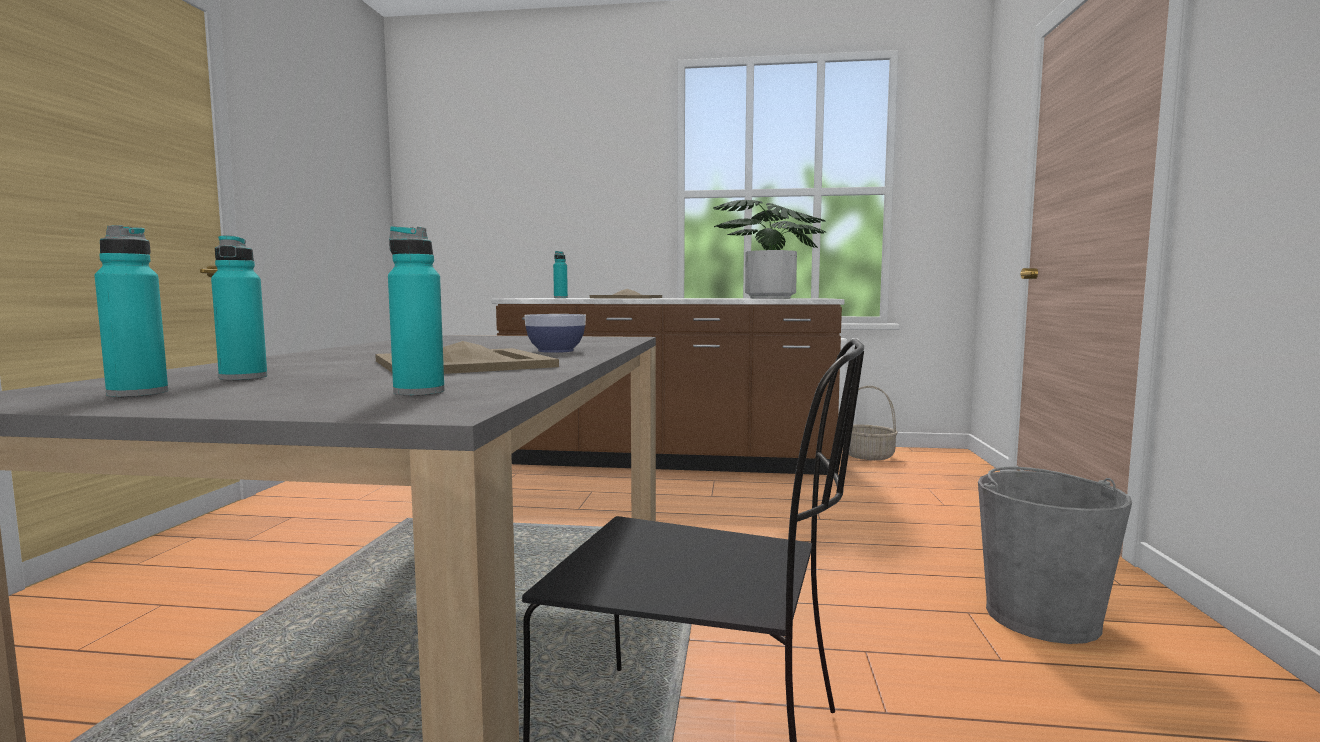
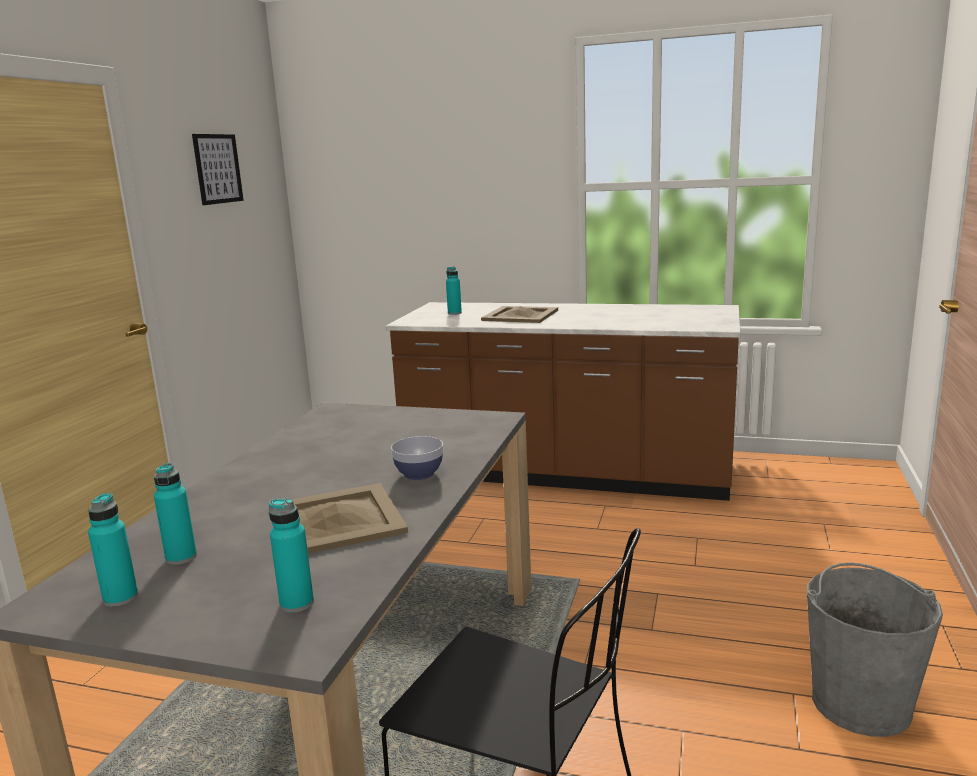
camera: 10 degrees right, 10 degrees up
(323, 144) = (217, 169): none -> picture
(770, 298) = (669, 318): potted plant -> none
(867, 456) = (777, 471): basket -> none

